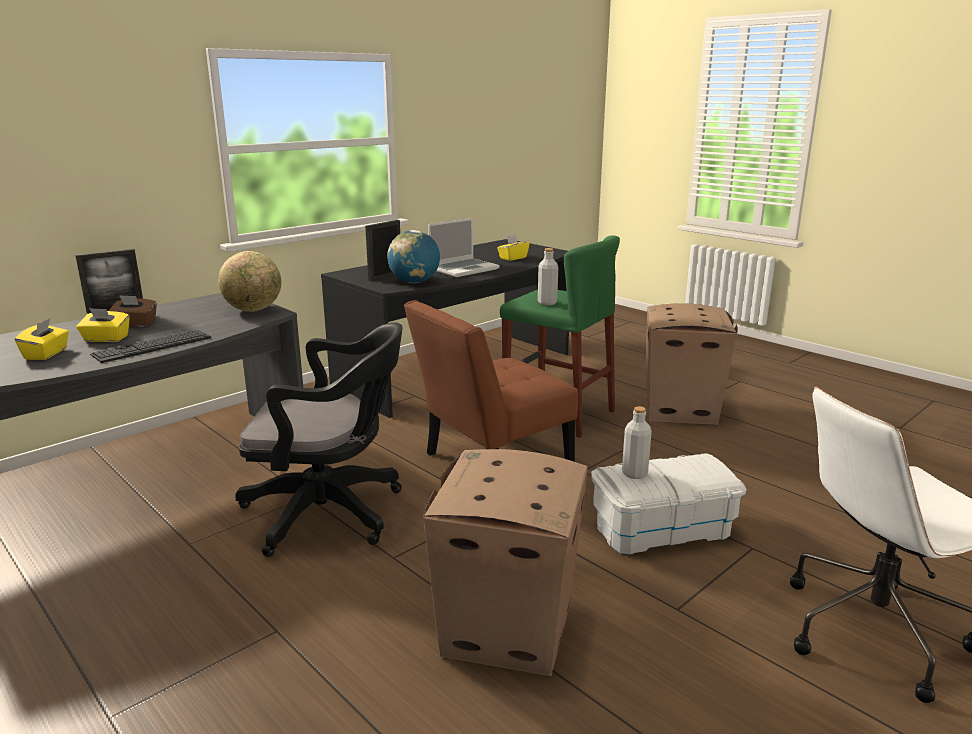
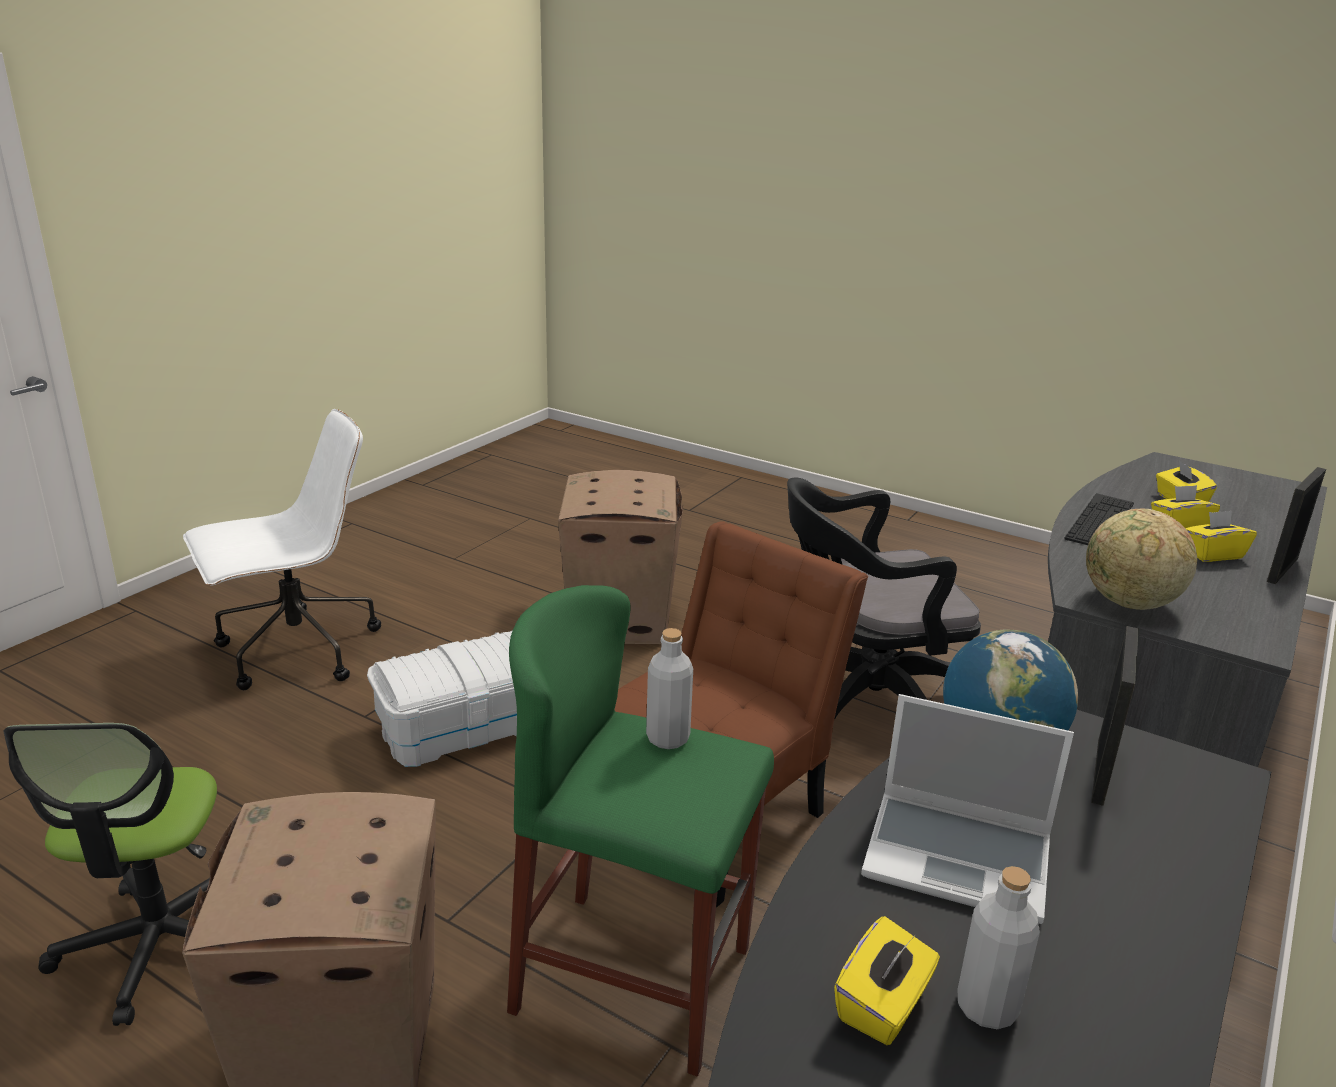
camera: 165 degrees right, 5 degrees up
(134, 324) = (1212, 554): brown tissue box -> yellow tissue box
(464, 269) = (960, 857): laptop -> laptop turned 105 degrees counterclockwise
(634, 473) = (503, 648): grey bottle -> grey bottle (987, 1007)
(790, 443) = (159, 944): none -> office chair

